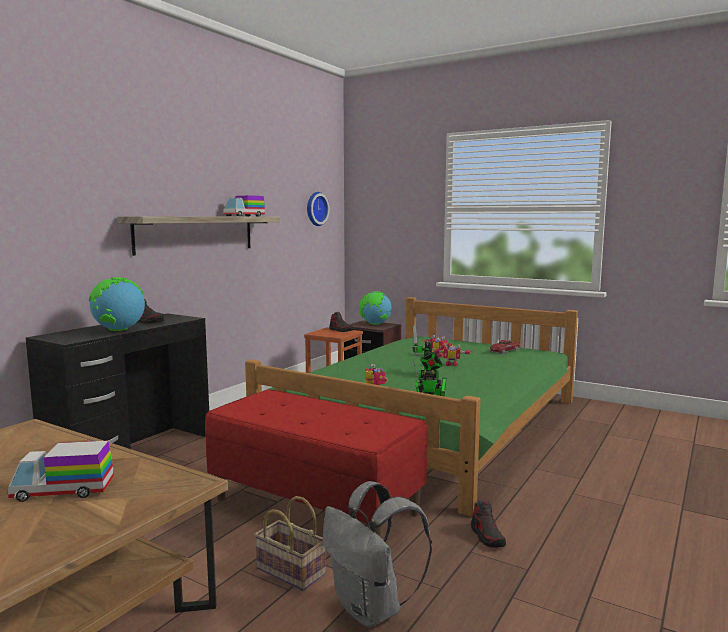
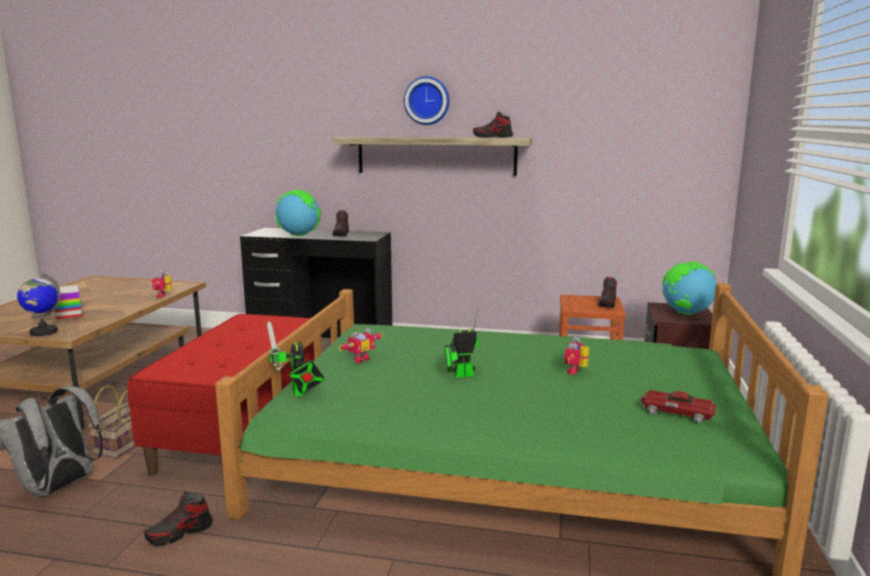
camera: 70 degrees right, 5 degrees up
(156, 499) = (43, 332): none -> globe
(244, 216) = (492, 137): toy truck -> shoe
(315, 209) = (660, 127): wall clock -> wall clock (427, 100)
(451, 364) = (529, 384): toy robot -> toy robot (164, 296)

